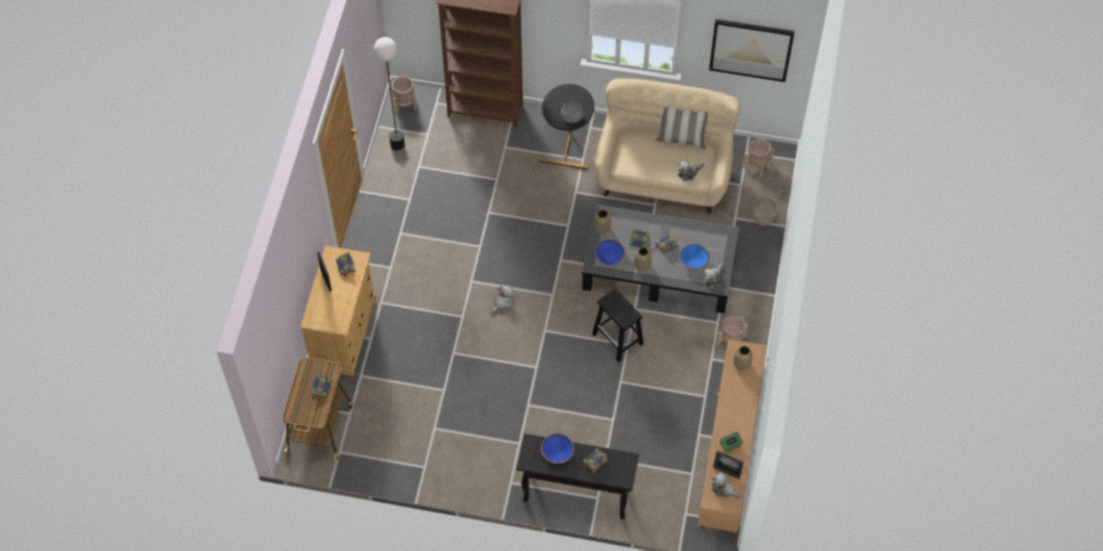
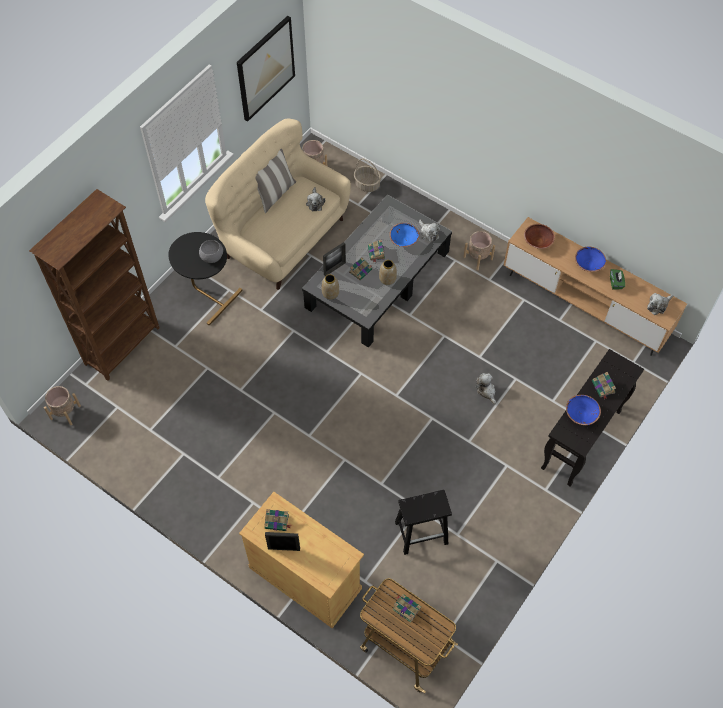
camera: 65 degrees left, 0 degrees up
(397, 144) = (111, 438): floor lamp -> none
(502, 301) = (346, 417): plush toy -> plush toy (486, 391)
(609, 257) = (365, 301): blue bowl -> blue bowl (588, 264)
(618, 339) = (435, 340): black stool -> black stool (422, 532)
(726, 472) = (641, 296): picture frame -> picture frame (334, 268)
(741, 363) = (537, 241): vase -> brown bowl

